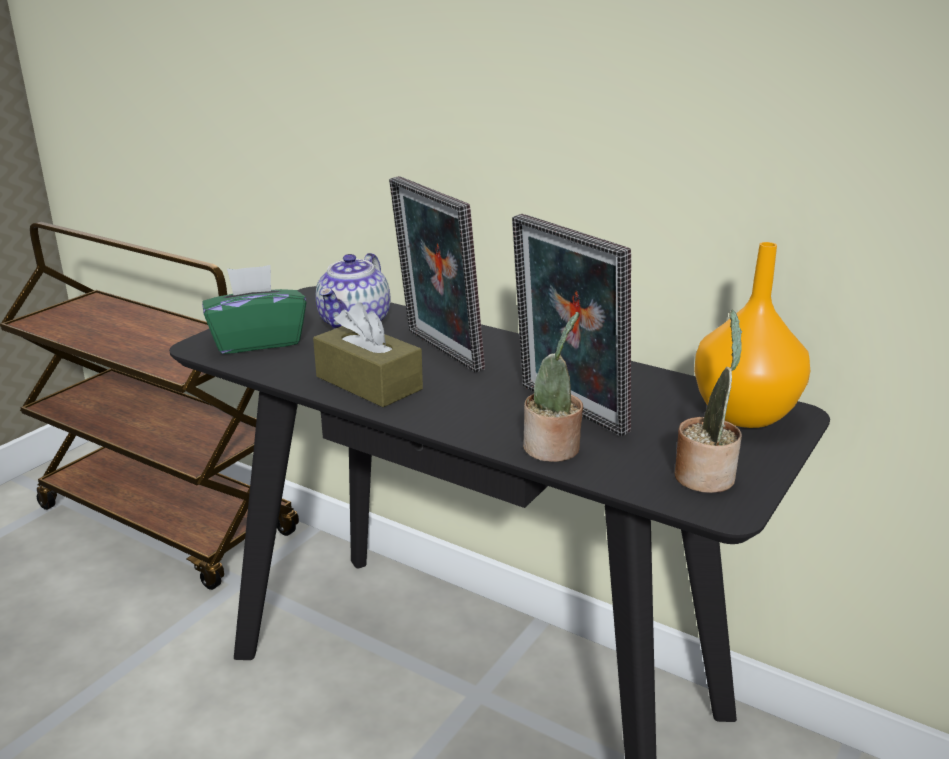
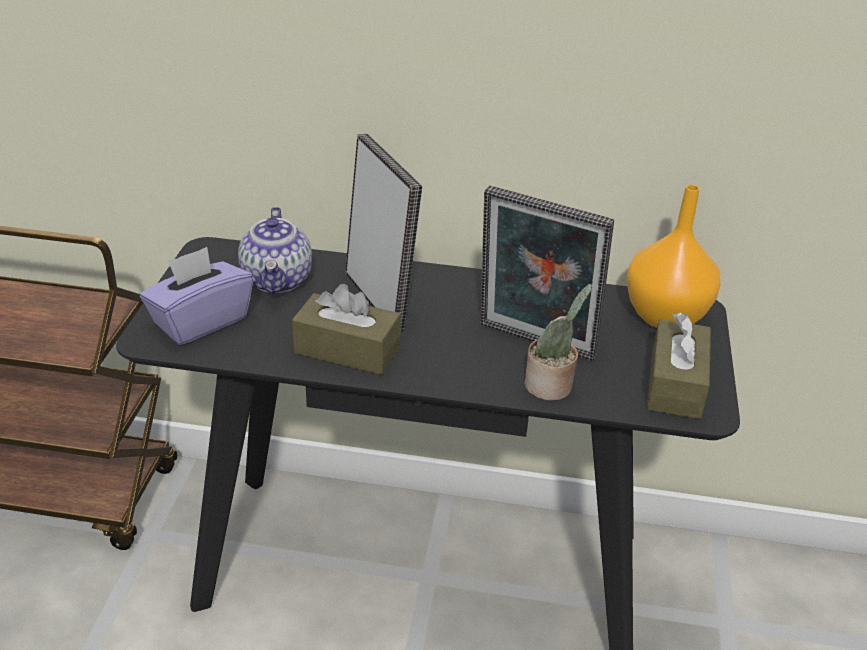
camera: 25 degrees left, 10 degrees up
(257, 341) = (200, 321): green tissue box -> purple tissue box
(438, 351) = (380, 299): picture frame -> picture frame turned 150 degrees counterclockwise
(706, 475) = (675, 384): potted plant -> brown tissue box

